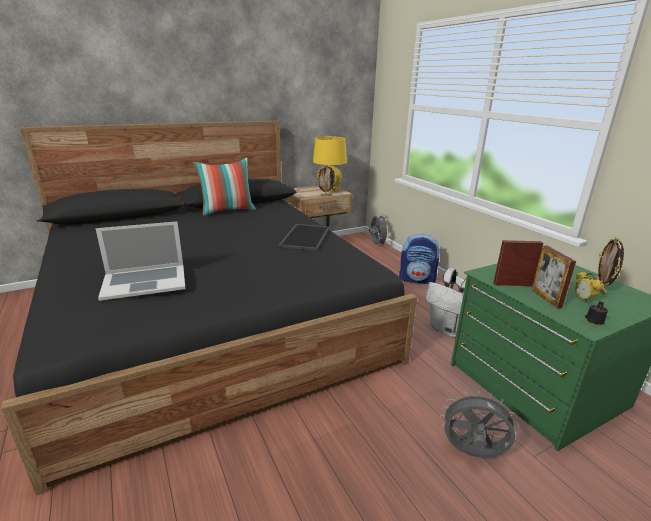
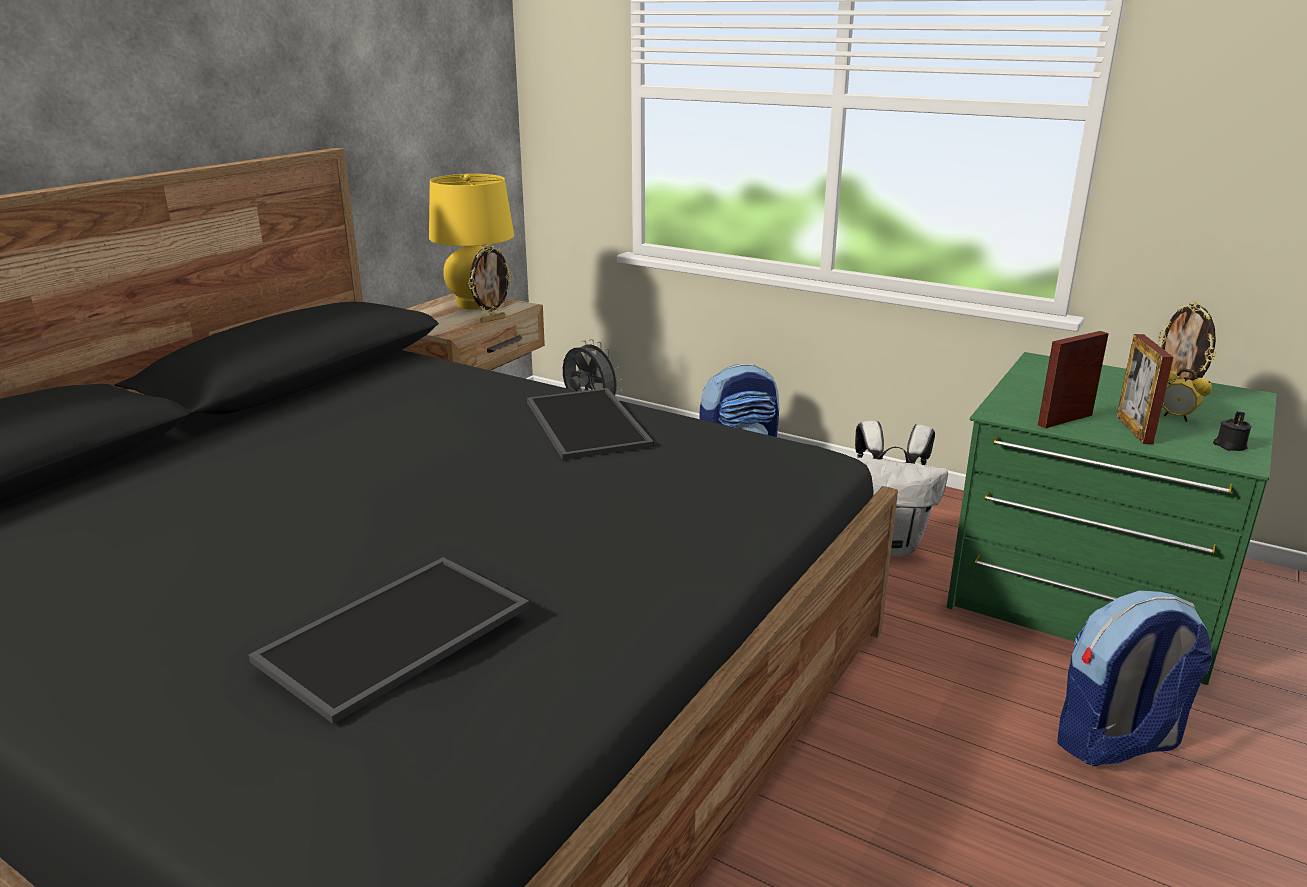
camera: 30 degrees left, 0 degrees up
(145, 281) = (395, 631): laptop -> tray
(227, 211) = (304, 404): pillow -> none
(472, 453) = (1116, 743): grey fan -> backpack
(546, 298) = (1134, 429): picture frame -> picture frame turned 45 degrees clockwise

